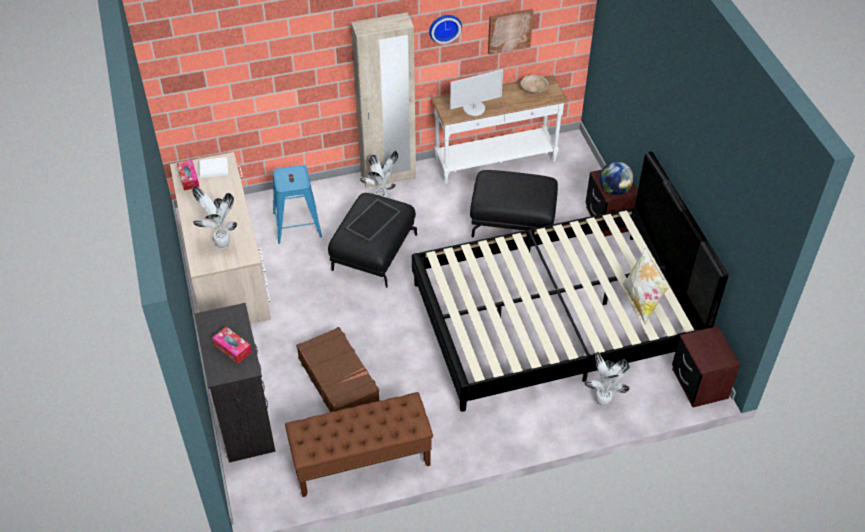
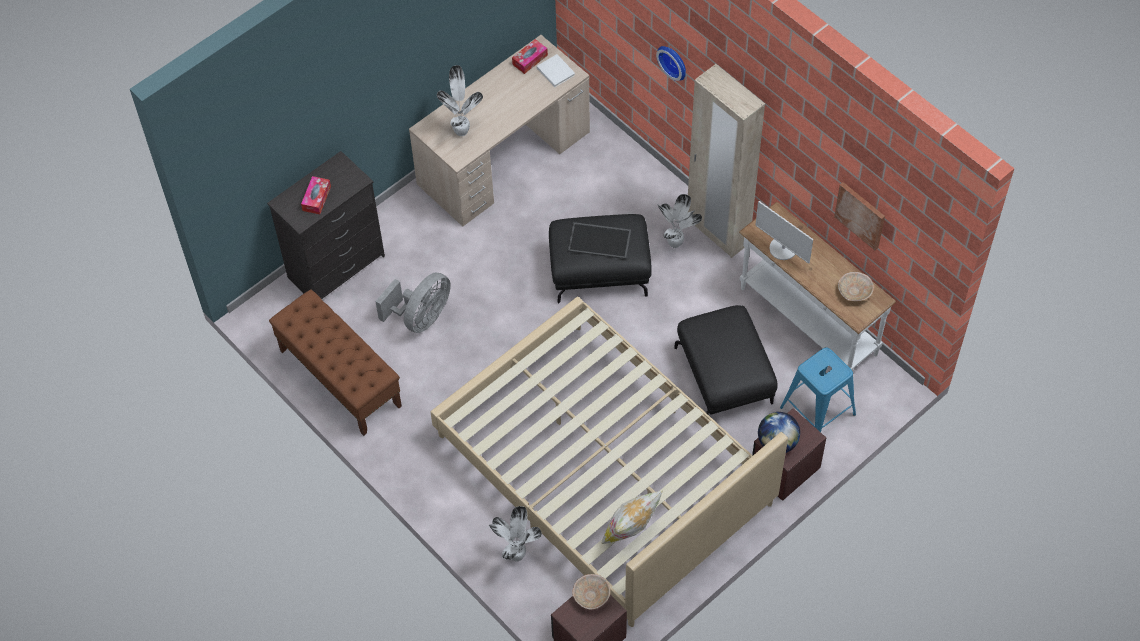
camera: 65 degrees right, 10 degrees up
(297, 224) = (597, 186): blue stool -> blue stool (817, 410)
(339, 380) = (421, 317): brown suitcase -> grey fan
(444, 27) = (800, 150): wall clock -> wall clock (674, 61)
(554, 318) = (603, 470): black bed -> beige bed
(695, 341) = (591, 595): none -> beige bowl

